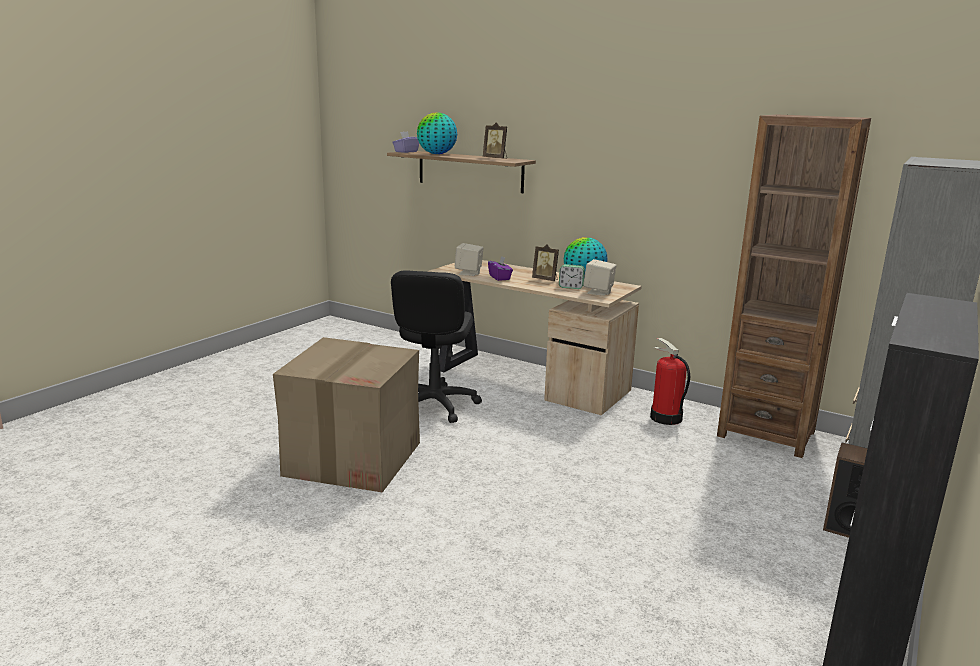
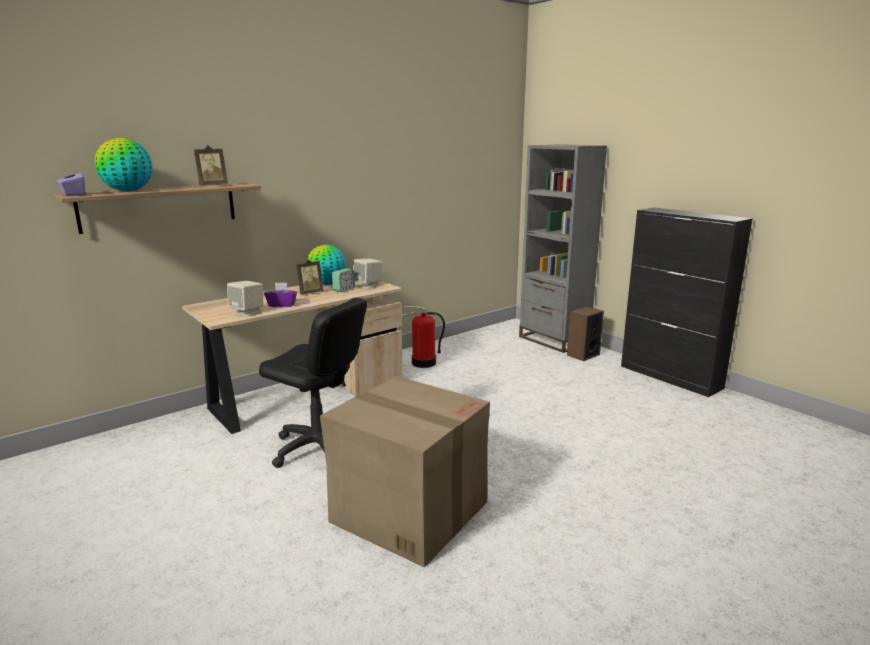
camera: 70 degrees left, 0 degrees up
(766, 434) = (467, 343): brown bookcase -> none

